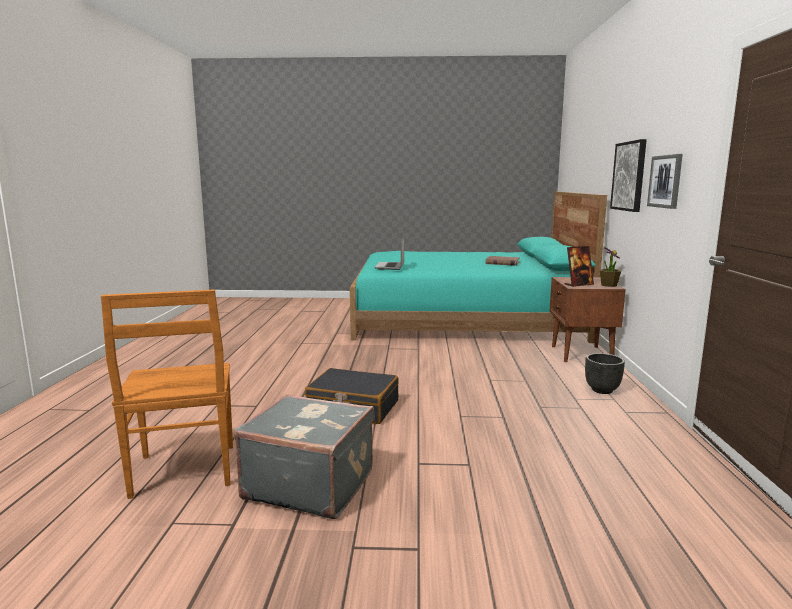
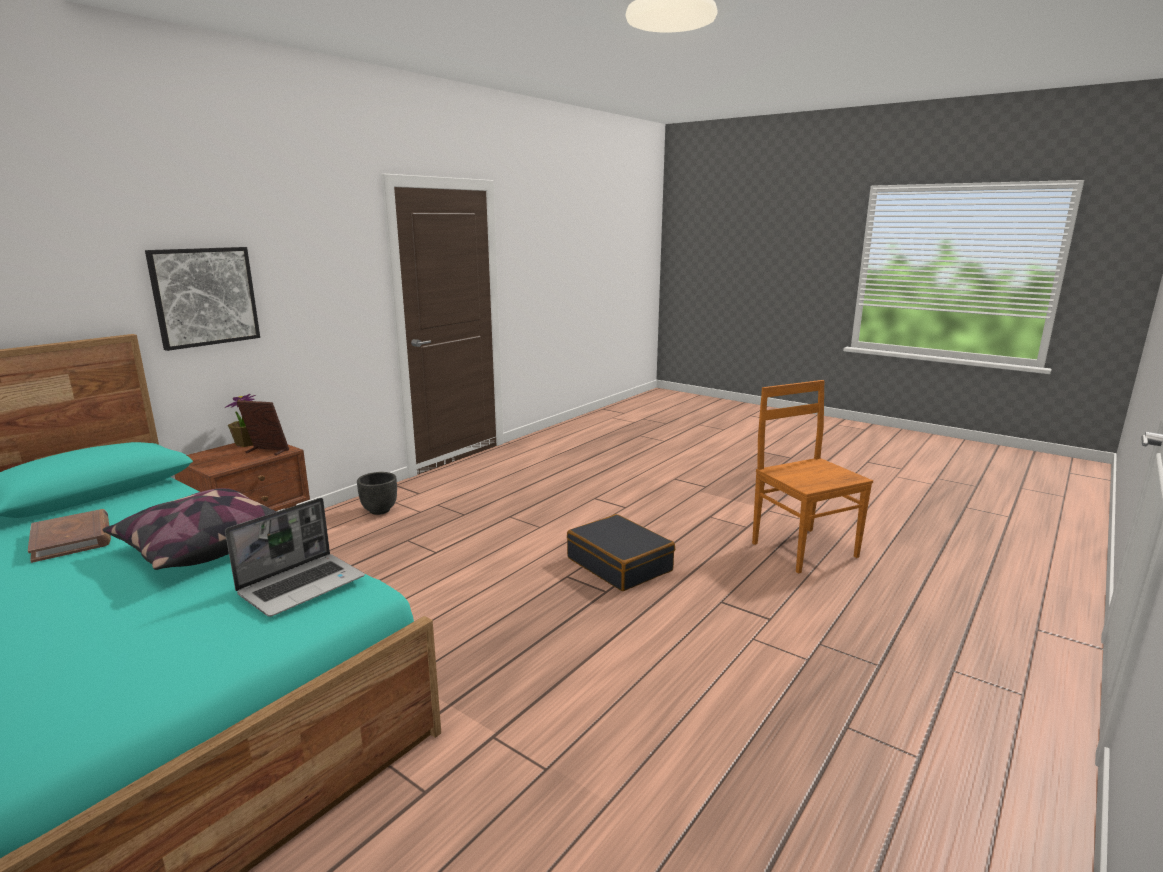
camera: 145 degrees left, 5 degrees up
(184, 472) = (802, 548): brown chair -> brown chair turned 45 degrees counterclockwise
(310, 484) = (709, 516): grey suitcase -> none
(454, 267) = (201, 547): none -> pillow
(665, 181) = (310, 294): picture -> none

